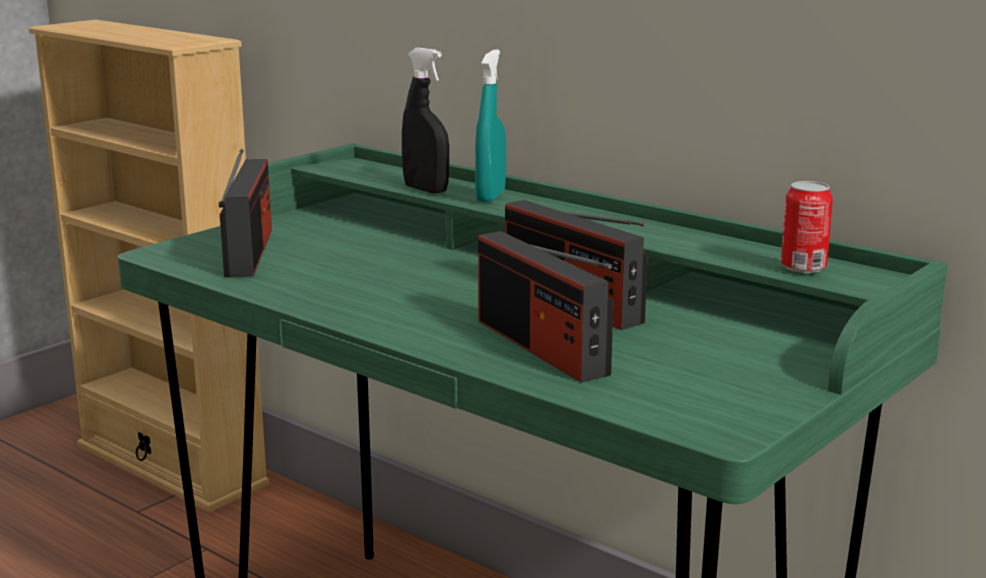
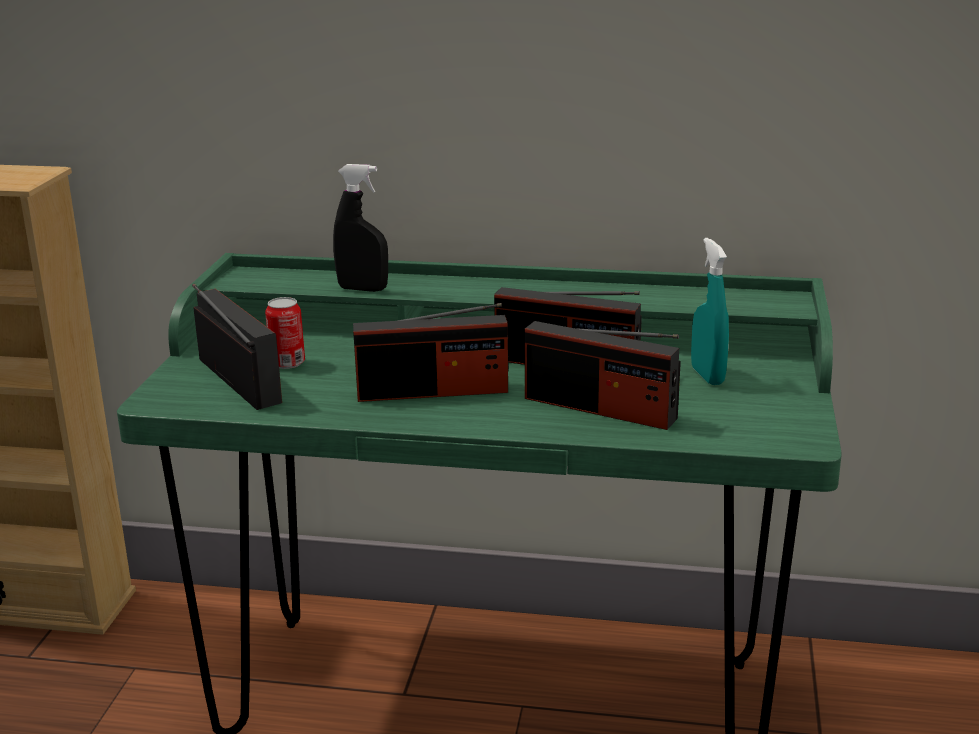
camera: 30 degrees left, 5 degrees up
(400, 296) = (433, 391): none -> radio
(490, 196) = (425, 285): turquoise spray bottle -> turquoise spray bottle (707, 376)
(803, 267) = (736, 301): can -> can (287, 363)

